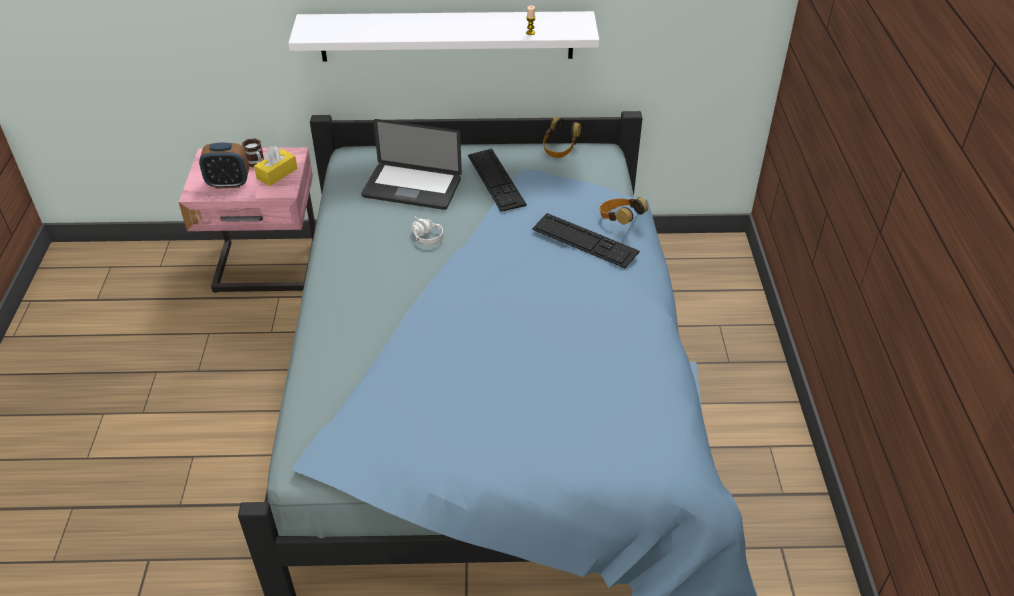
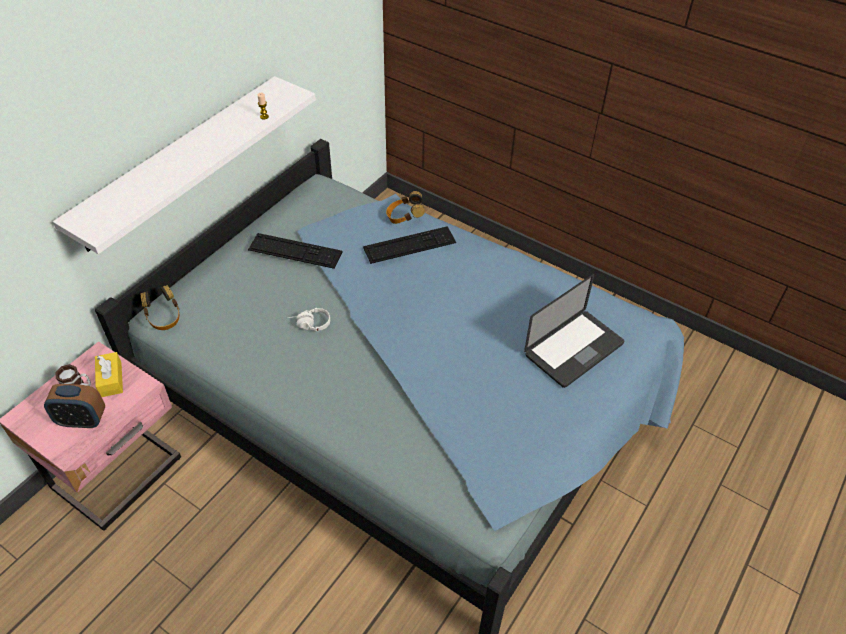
camera: 55 degrees left, 5 degrees up
(228, 183) = (82, 420): alarm clock -> alarm clock turned 60 degrees clockwise
(412, 188) = (245, 302): laptop -> laptop (573, 349)
(560, 149) = (293, 201): headphones -> headphones (164, 318)

